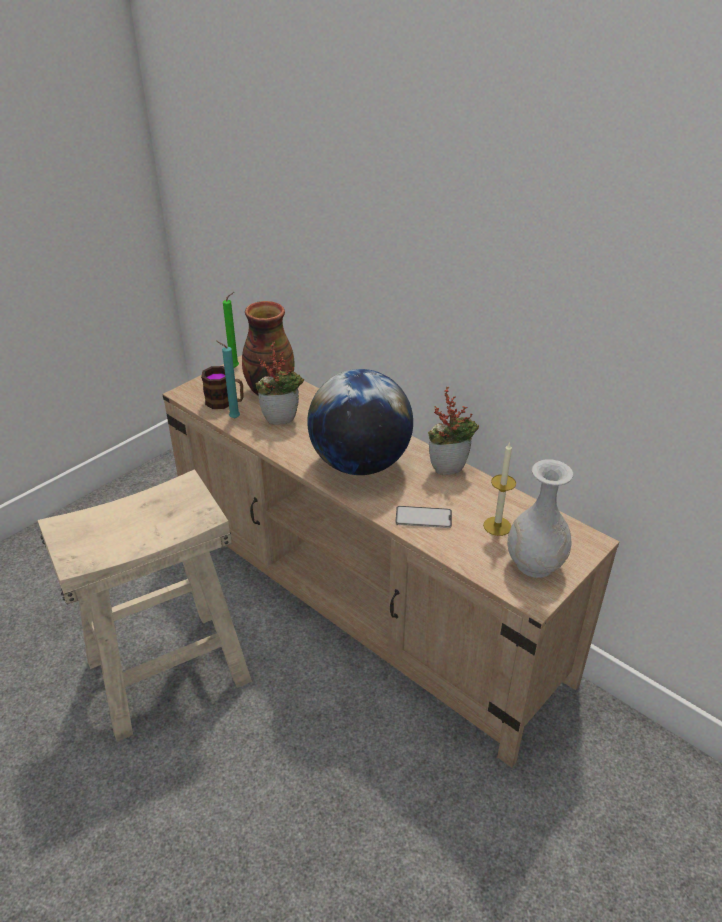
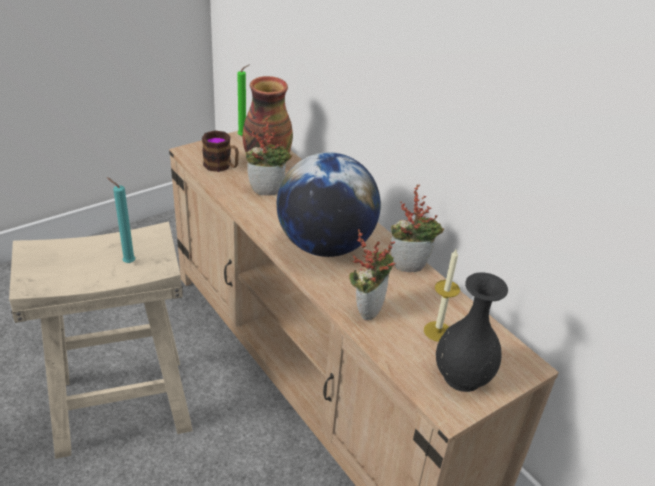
camera: 10 degrees right, 0 degrees up
(233, 418) = (223, 182): turquoise candle -> turquoise candle (127, 262)
(423, 517) = (367, 308): phone -> potted plant
(535, 564) = (463, 377): white vase -> black vase

